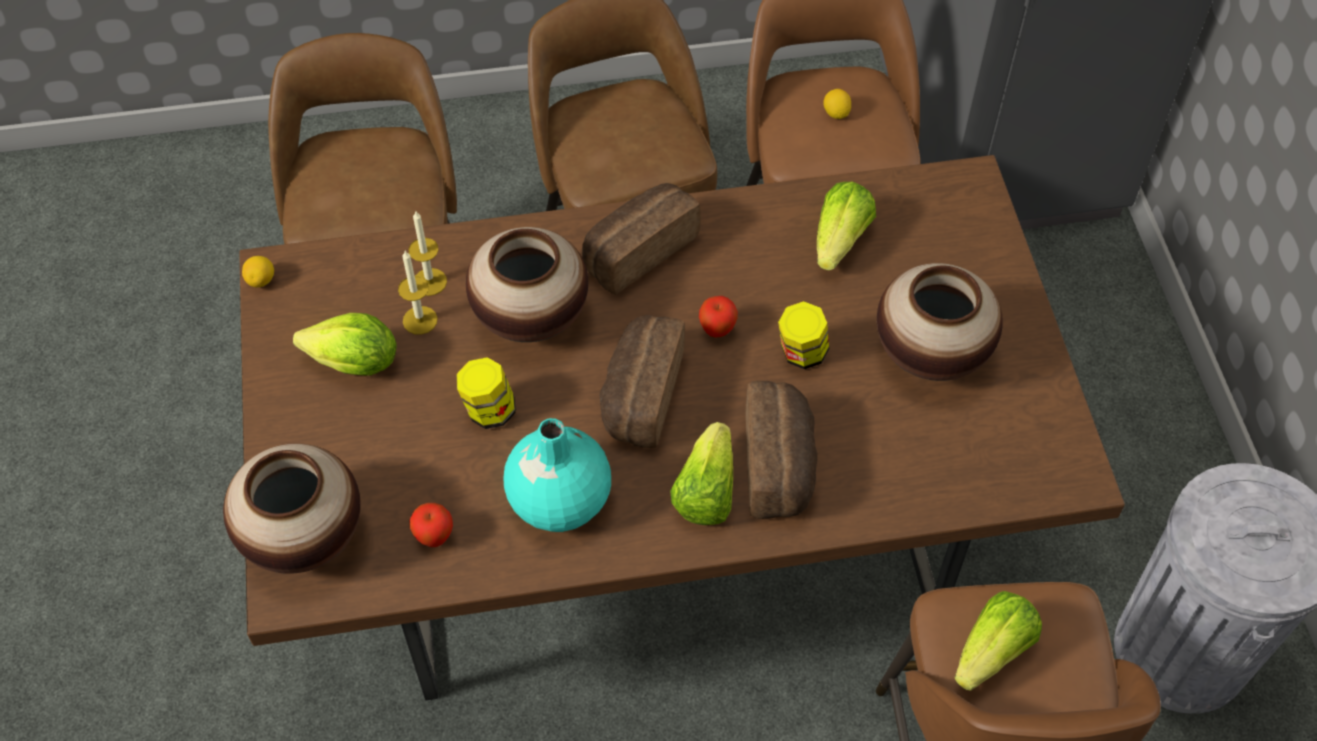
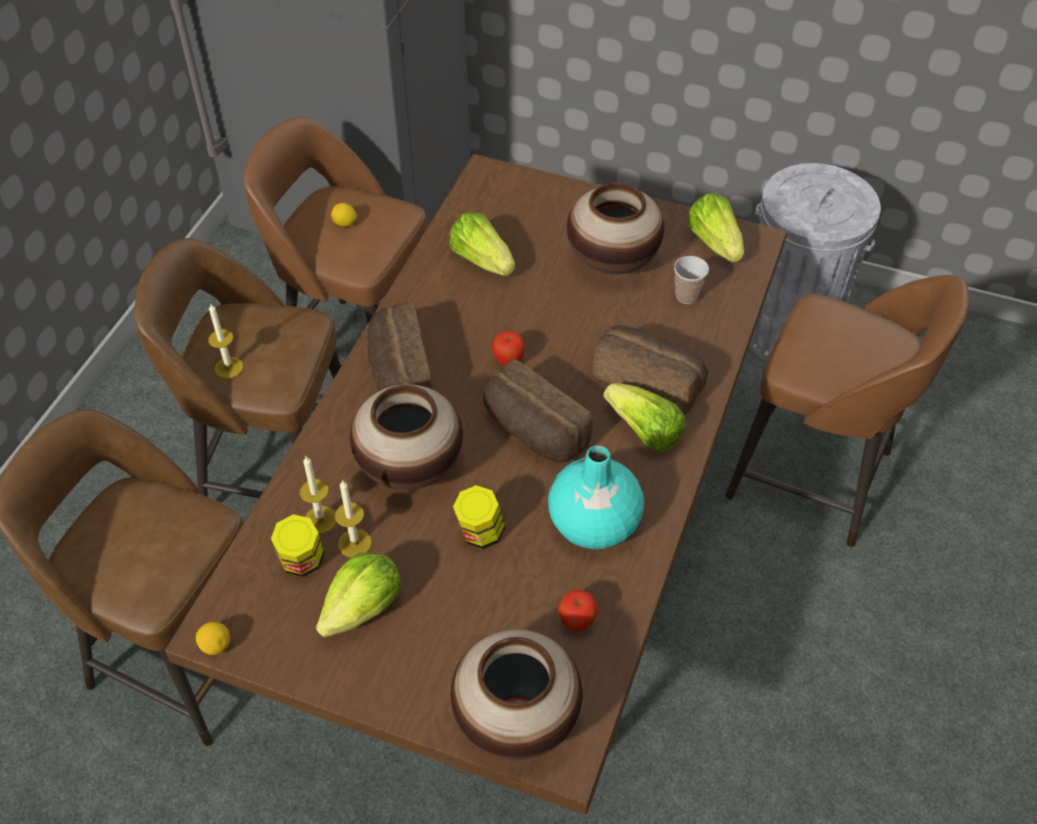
camera: 60 degrees left, 5 degrees down
(588, 130) = (229, 367): none -> candle
(801, 353) = (563, 325): jar -> jar (302, 562)
(932, 447) = (687, 296): none -> cup
(992, 651) = (832, 358): lettuce -> lettuce (715, 243)

